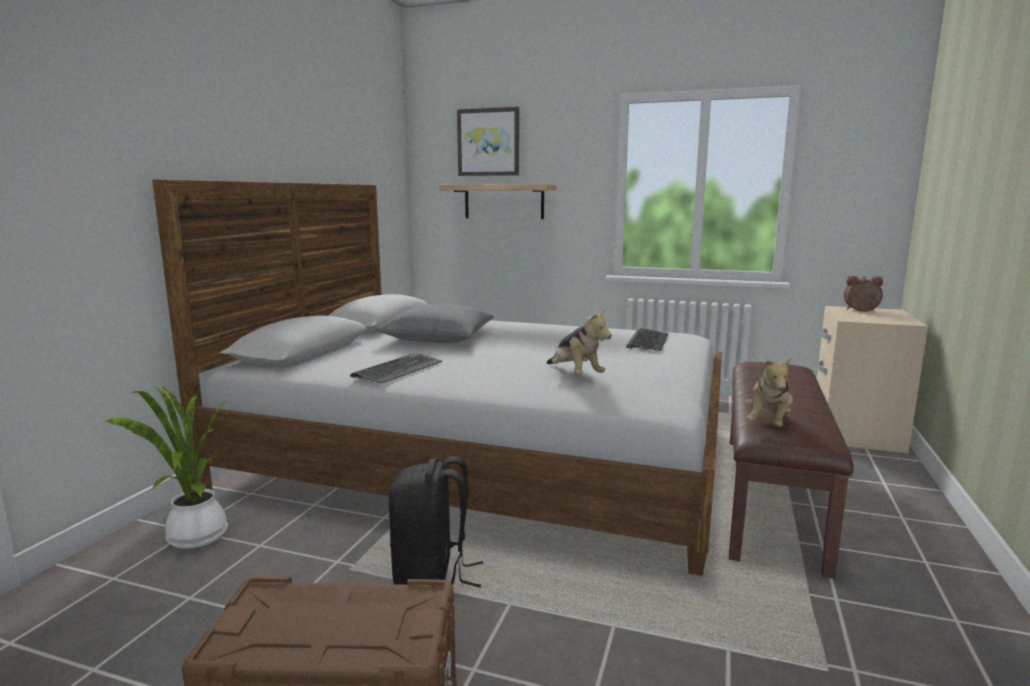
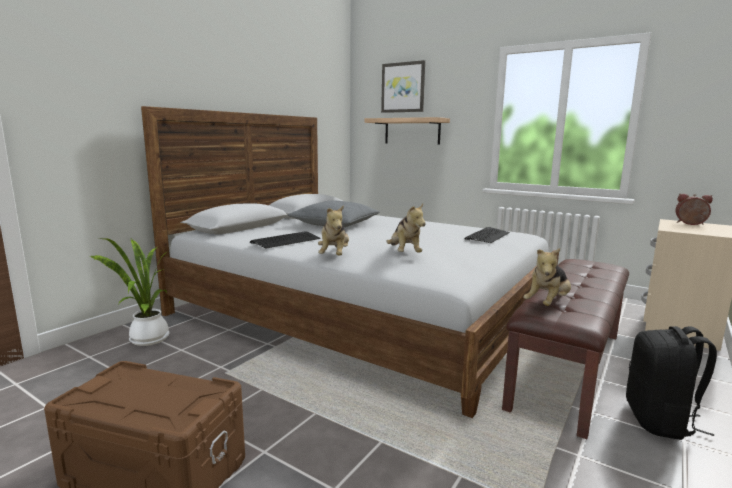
camera: 15 degrees right, 0 degrees up
(432, 578) = (274, 387): black backpack -> black backpack (660, 421)
(487, 386) = (334, 256): none -> plush toy

